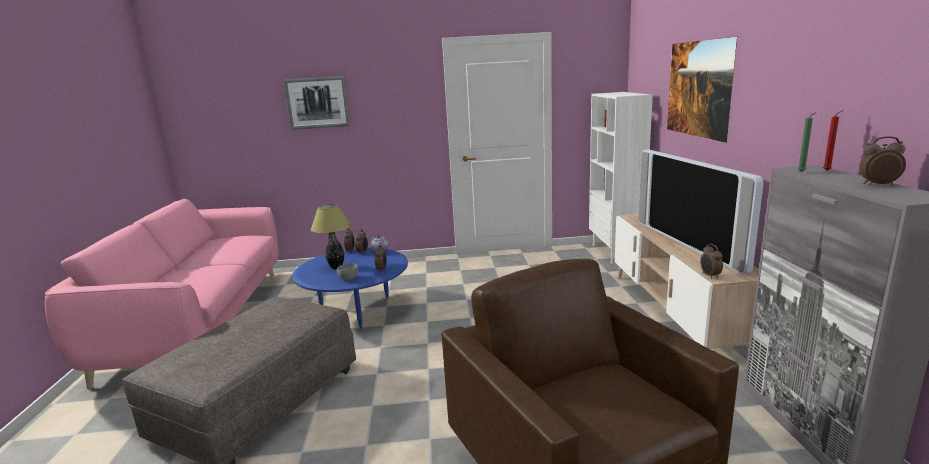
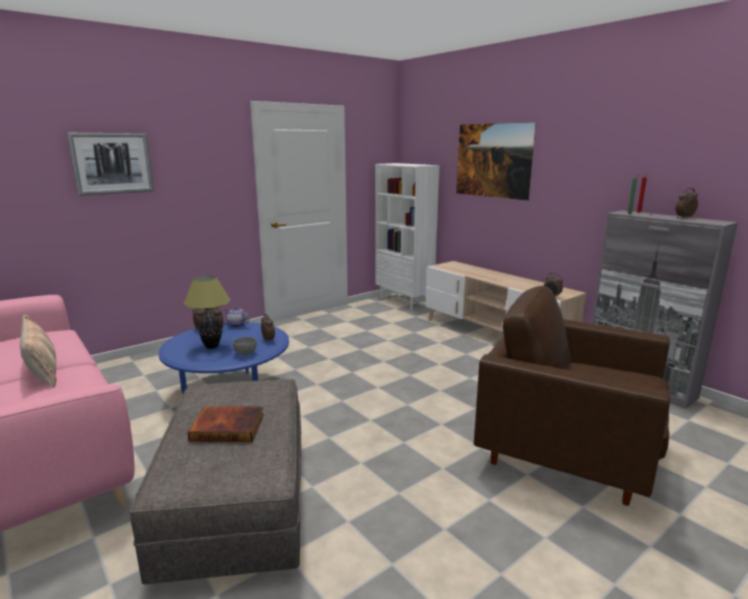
camera: 35 degrees left, 0 degrees up
(208, 263) = (42, 369): none -> pillow
(241, 336) = (228, 426): none -> book
(691, 244) = (508, 279): television -> none

